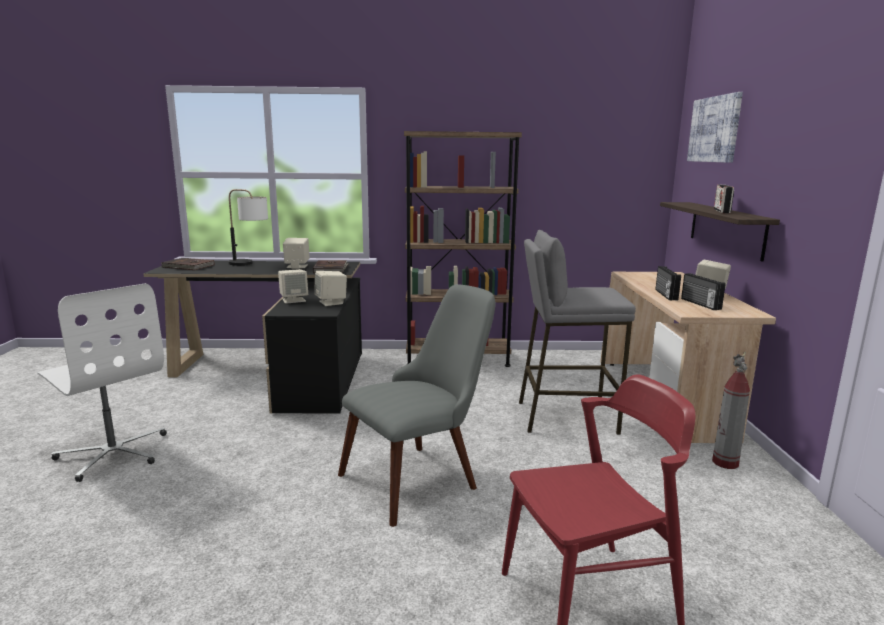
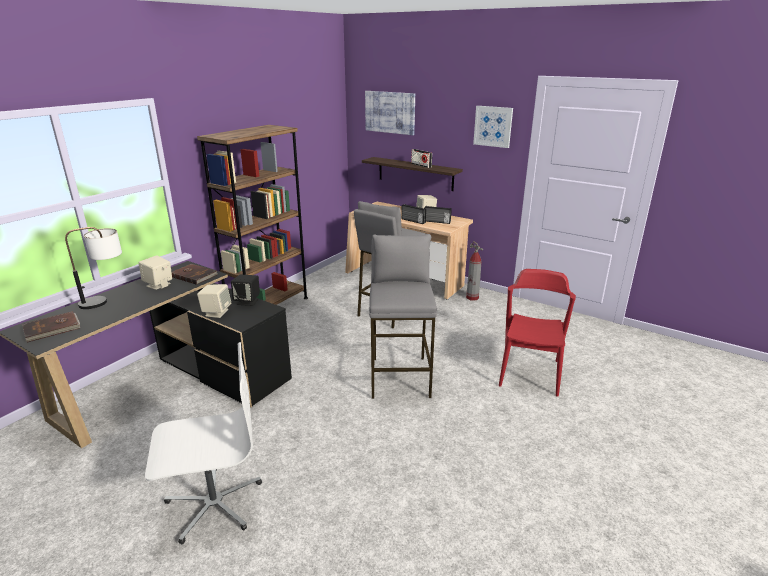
camera: 55 degrees left, 10 degrees up
(331, 302) = (247, 301): beige speaker -> black speaker
(421, 476) = (400, 377): grey chair -> grey stool
(831, 131) = (493, 126): none -> picture

